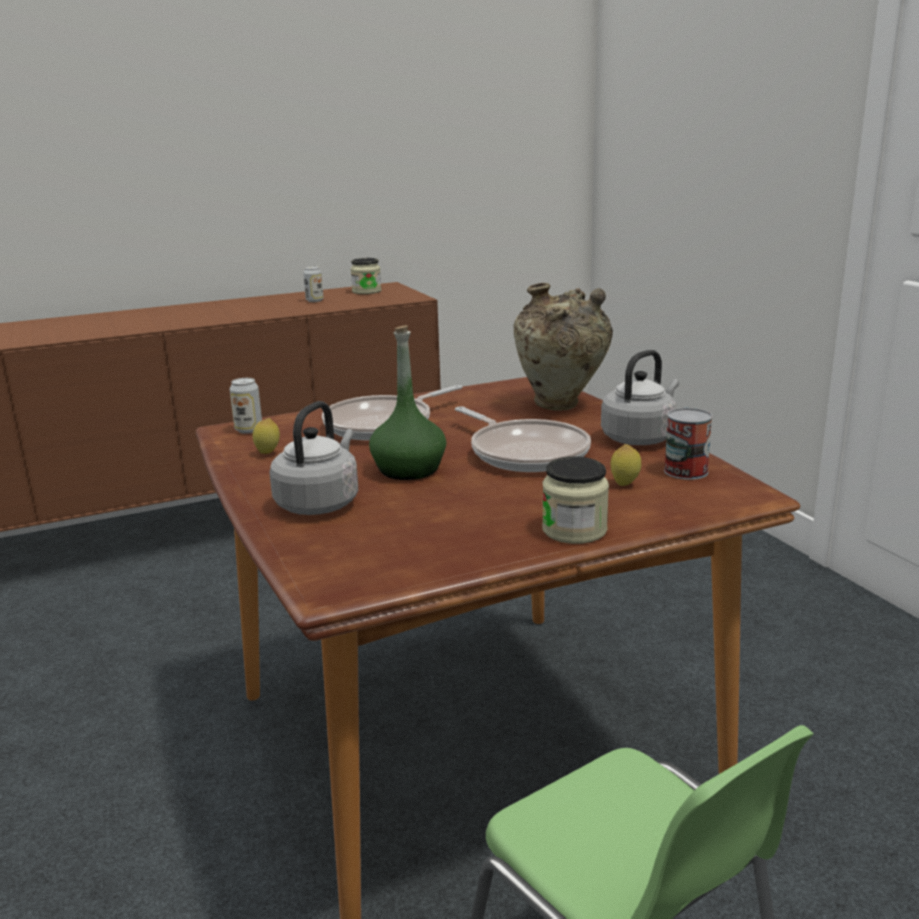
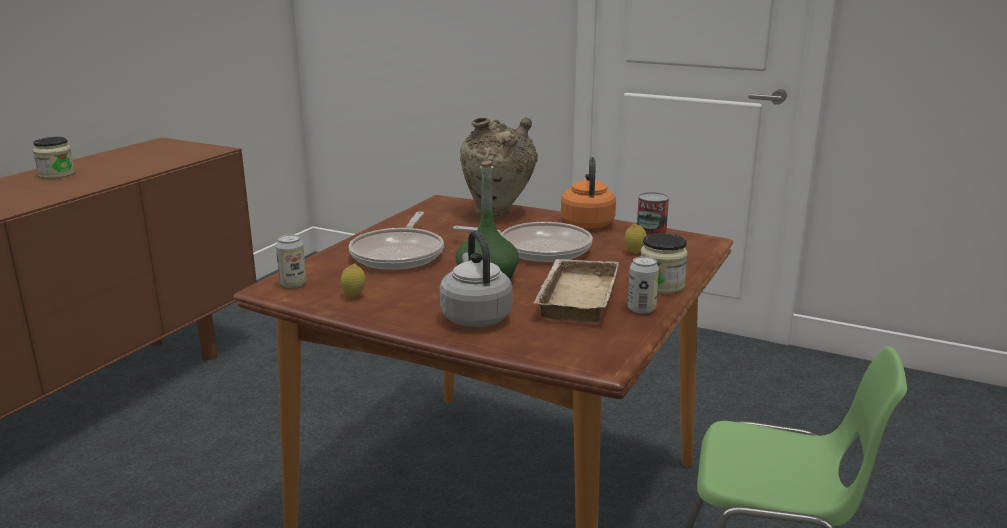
camera: 40 degrees left, 0 degrees up
(314, 300) = (115, 165): can -> can (641, 309)
(366, 291) = (152, 149): jar -> jar (57, 175)
(452, 513) = (574, 296): none -> beige tray
(640, 438) = (587, 223): grey kettle -> orange kettle

